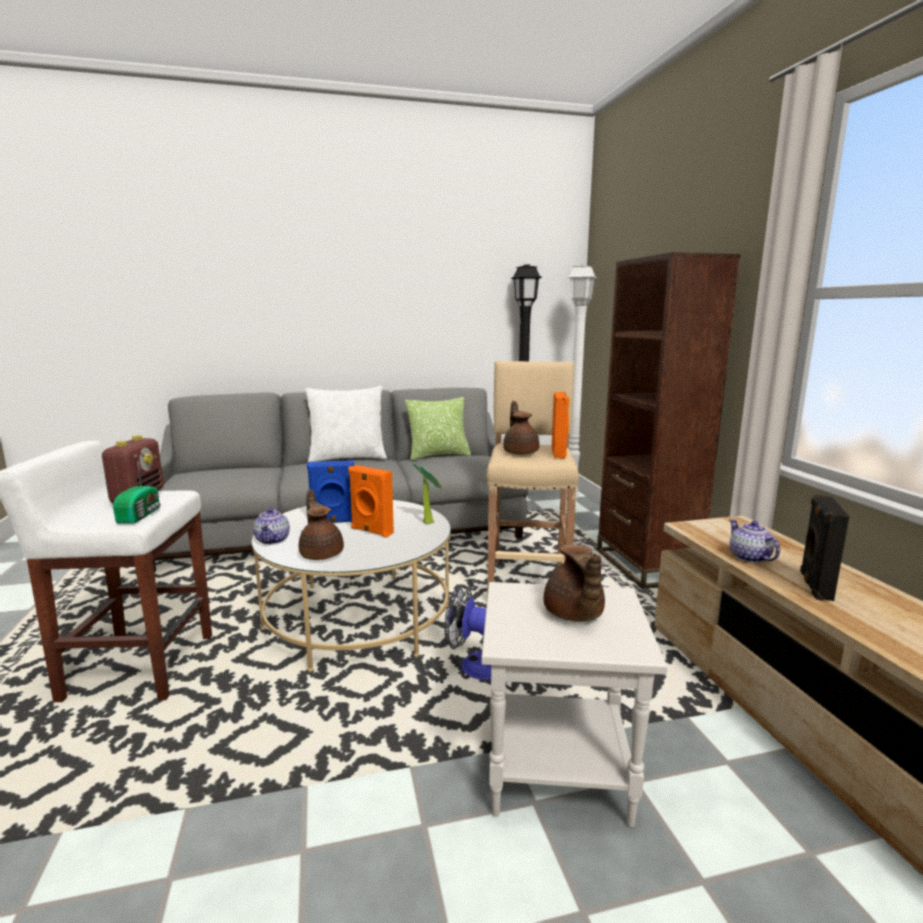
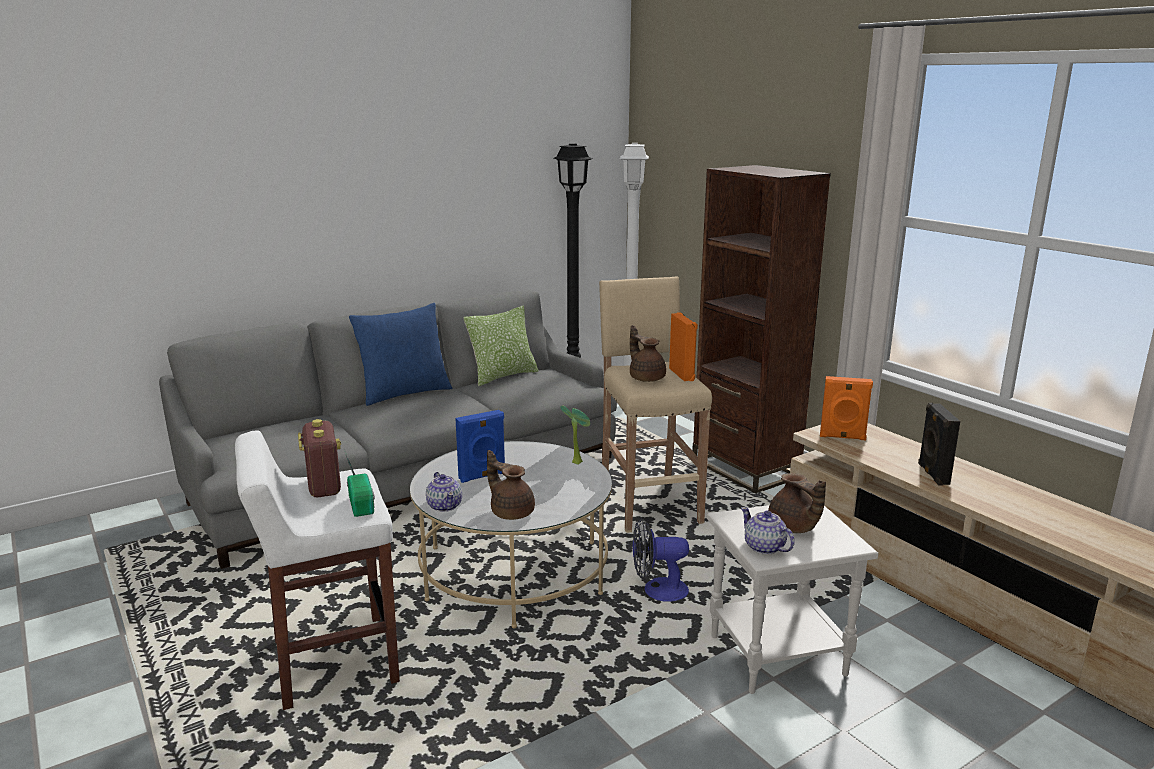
camera: 20 degrees left, 5 degrees up
(347, 458) = (404, 393): white pillow -> blue pillow
(371, 531) = (532, 481): orange speaker -> orange speaker (842, 437)
(749, 557) = (877, 457): teapot -> teapot (764, 547)

